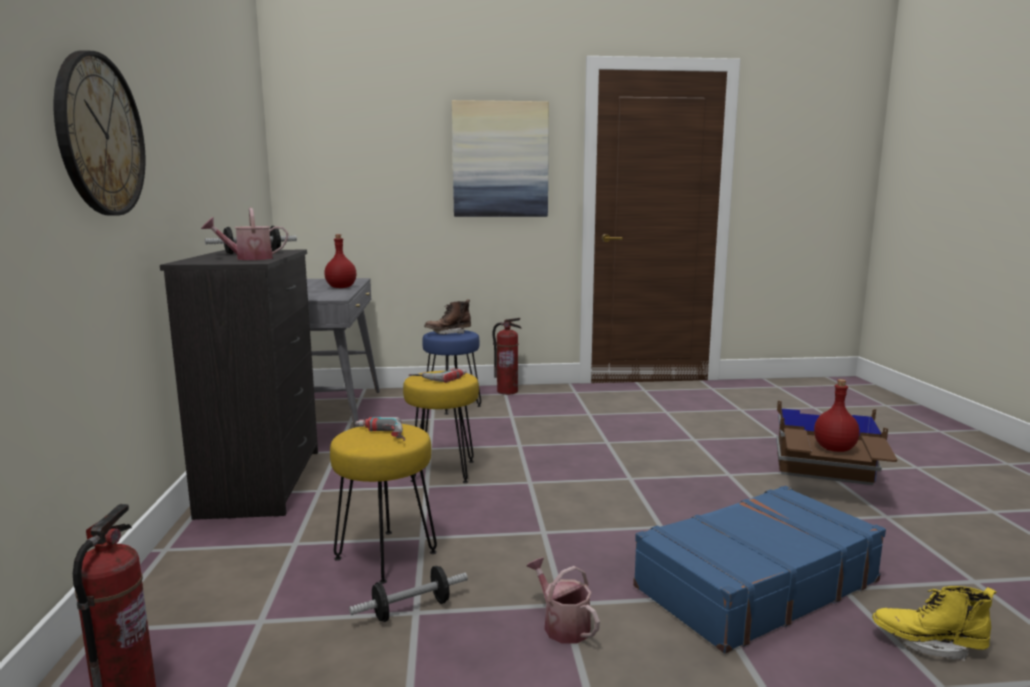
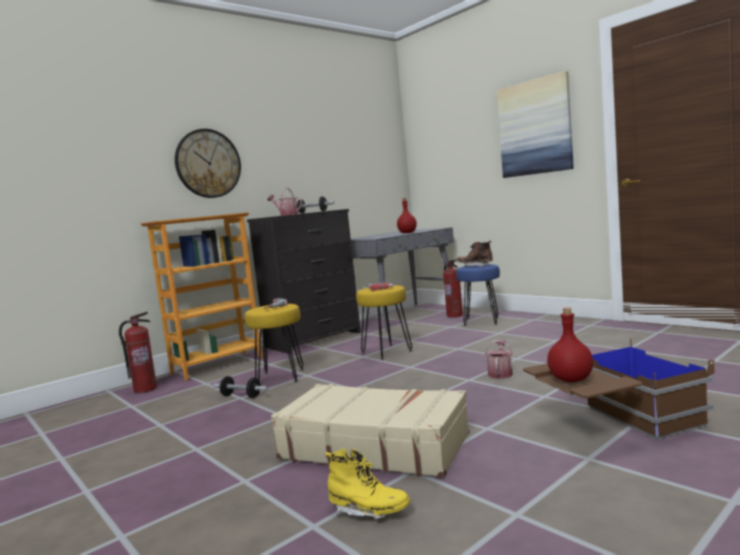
camera: 55 degrees right, 5 degrees down
(177, 583) = (217, 365): none -> bookcase
(507, 391) = (539, 318): fire extinguisher -> fire extinguisher (455, 315)
(562, 625) = (262, 421): watering can -> watering can (500, 373)
(754, 584) = (374, 446): blue suitcase -> beige suitcase
(928, 644) = (369, 511): yellow boot -> yellow boot turned 135 degrees clockwise

